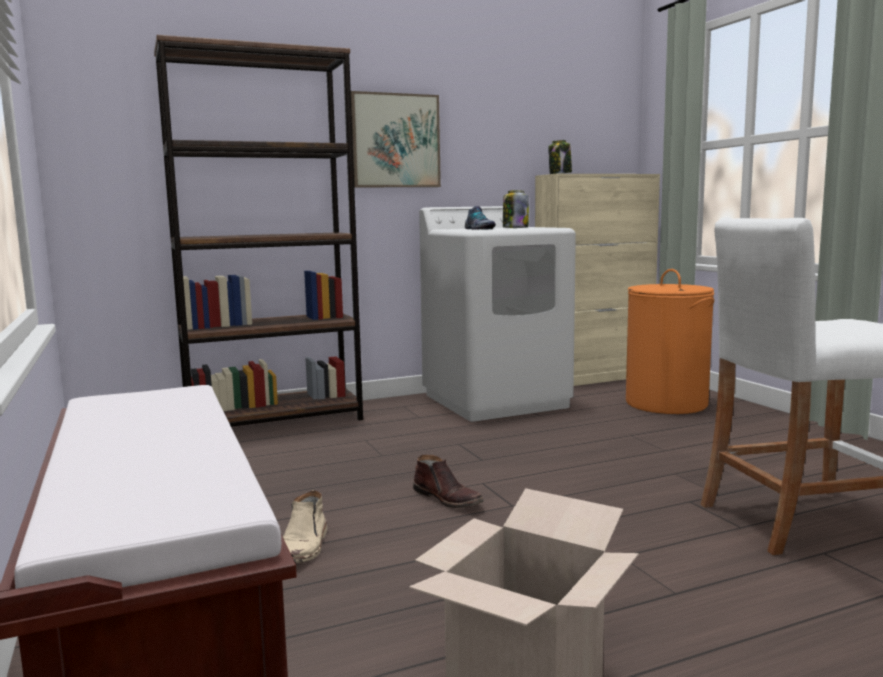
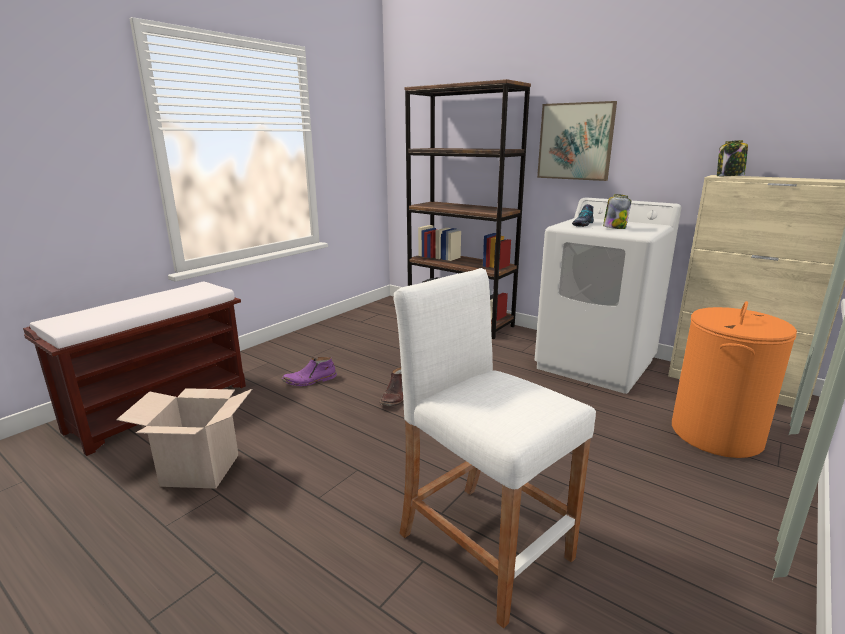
camera: 60 degrees right, 10 degrees up
(303, 548) = (310, 380): beige boot -> purple boot

